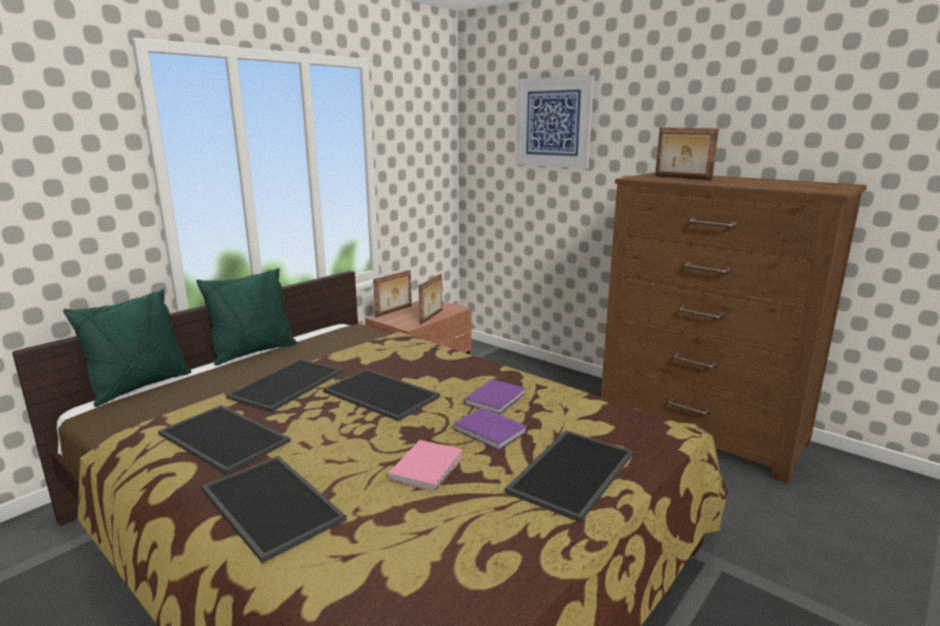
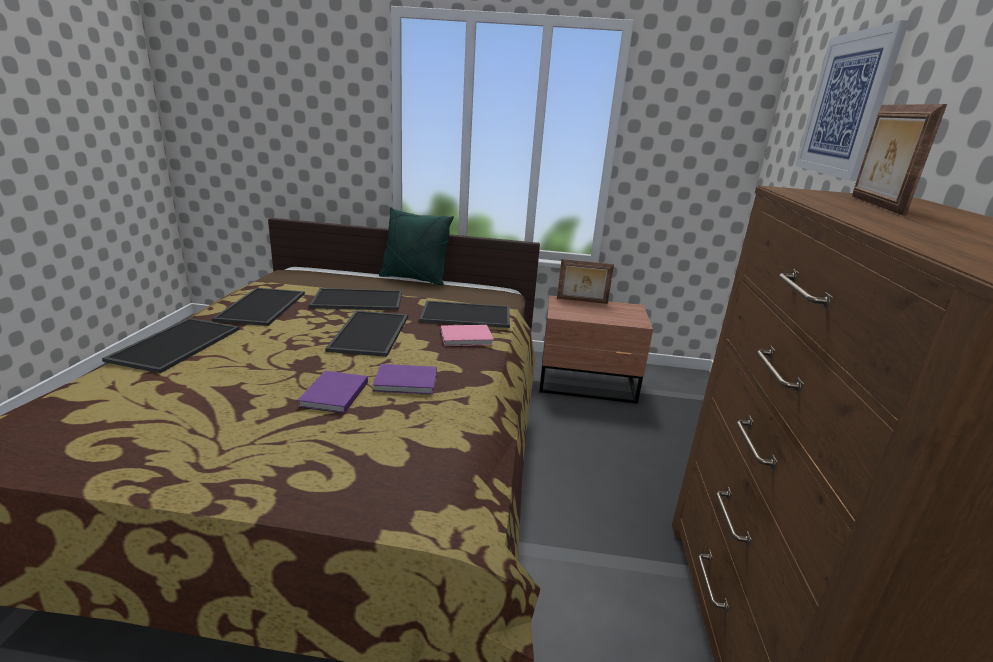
camera: 55 degrees right, 5 degrees up
(140, 386) = (330, 270): green pillow -> none
(428, 467) = (251, 383): pink book -> pink book (467, 338)
(432, 317) = (597, 318): picture frame -> none
(570, 471) = (275, 455): tray -> tray (467, 314)

